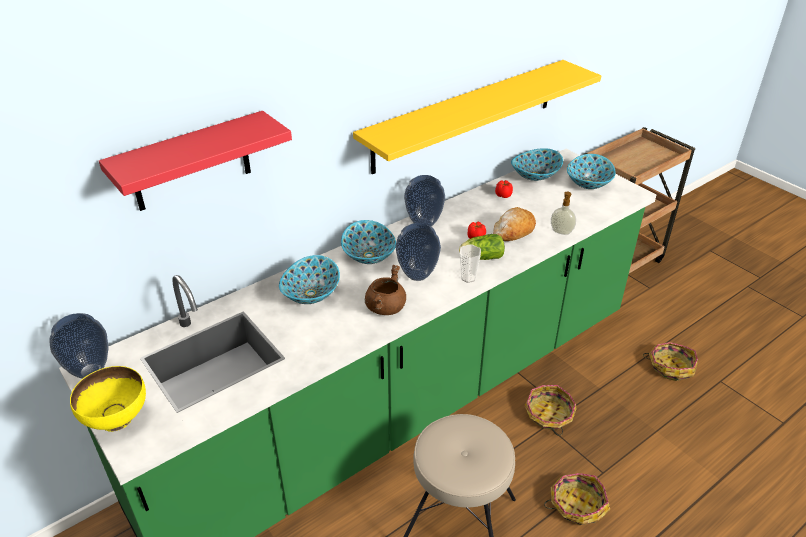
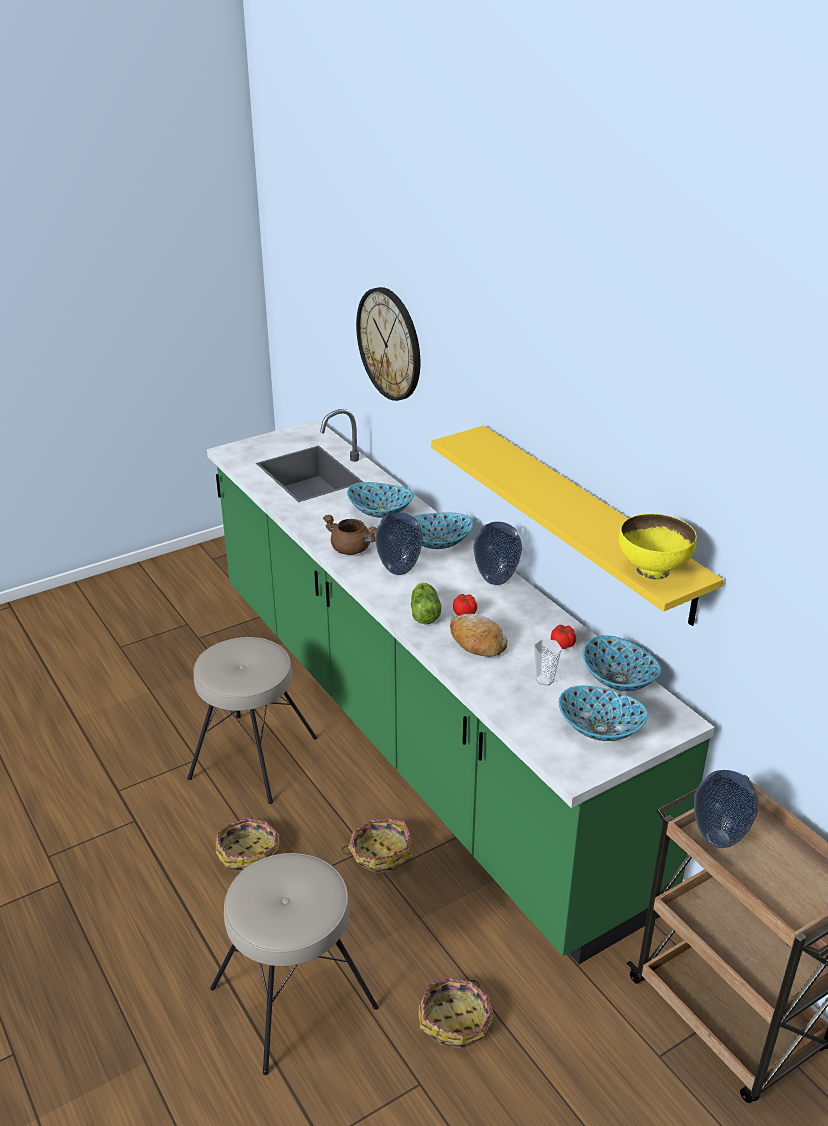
camera: 95 degrees right, 5 degrees down
(90, 370) = (310, 430): vase -> vase (719, 839)
(117, 420) = (257, 444): yellow bowl -> yellow bowl (652, 571)
(191, 162) = (390, 344): red shelf -> wall clock
(468, 278) = (388, 600): cup -> cup (544, 680)
(561, 232) = (471, 680): soap dispenser -> none
(696, 451) = (295, 998): none -> beige stool

